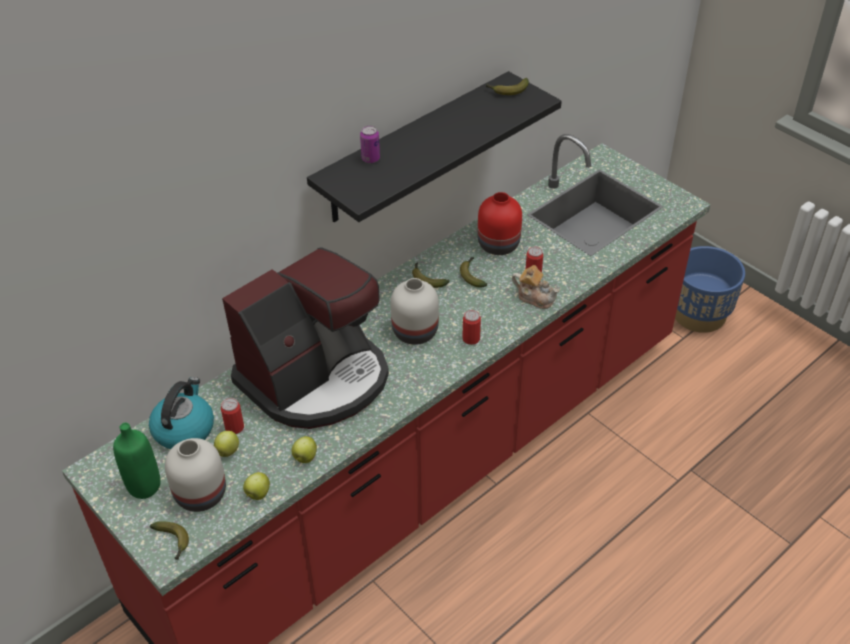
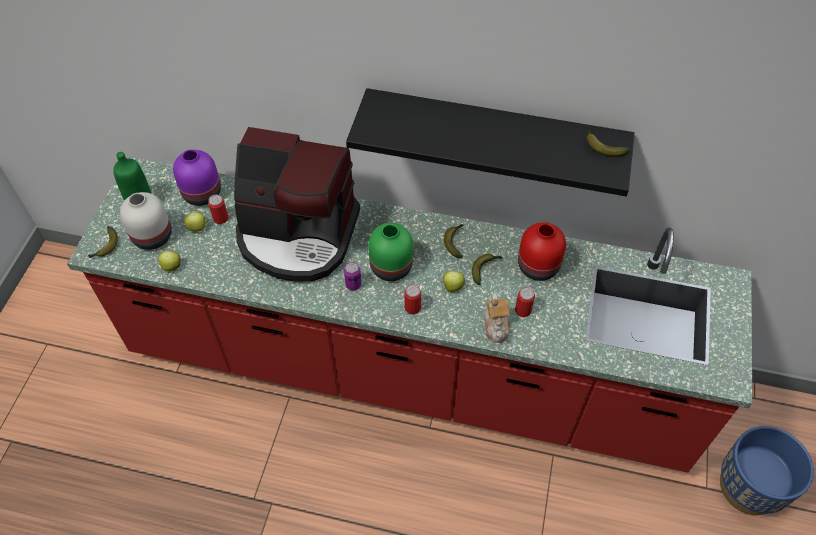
camera: 55 degrees right, 10 degrees up
(184, 429) = (201, 193): kettle -> purple vase
(305, 458) = (220, 273): apple -> apple (452, 287)
(370, 159) = (421, 111): can -> can (353, 284)
(414, 331) = (392, 266): white vase -> green vase

